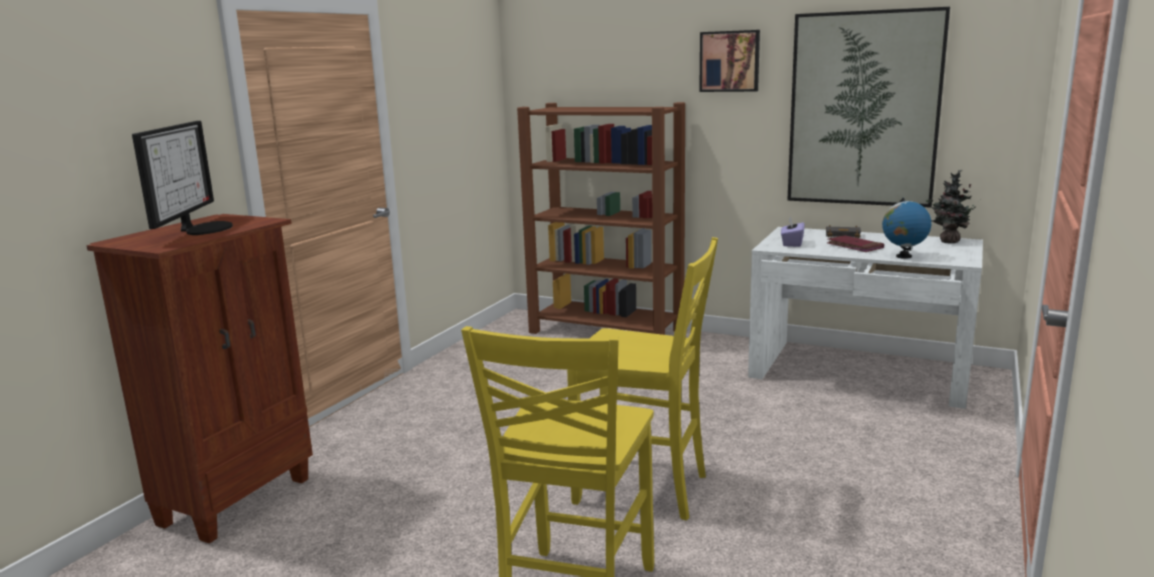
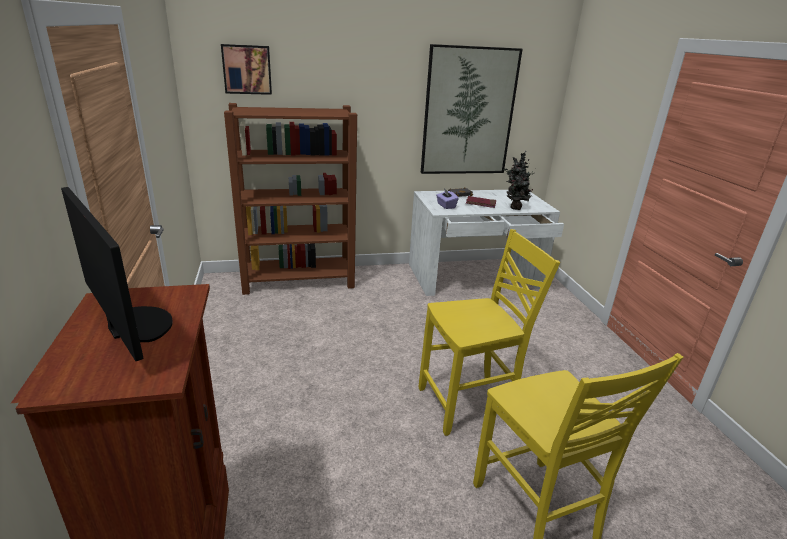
camera: 40 degrees left, 10 degrees up
(730, 61) = (383, 75): picture -> picture (247, 69)
(903, 256) = (515, 208): globe -> potted plant

